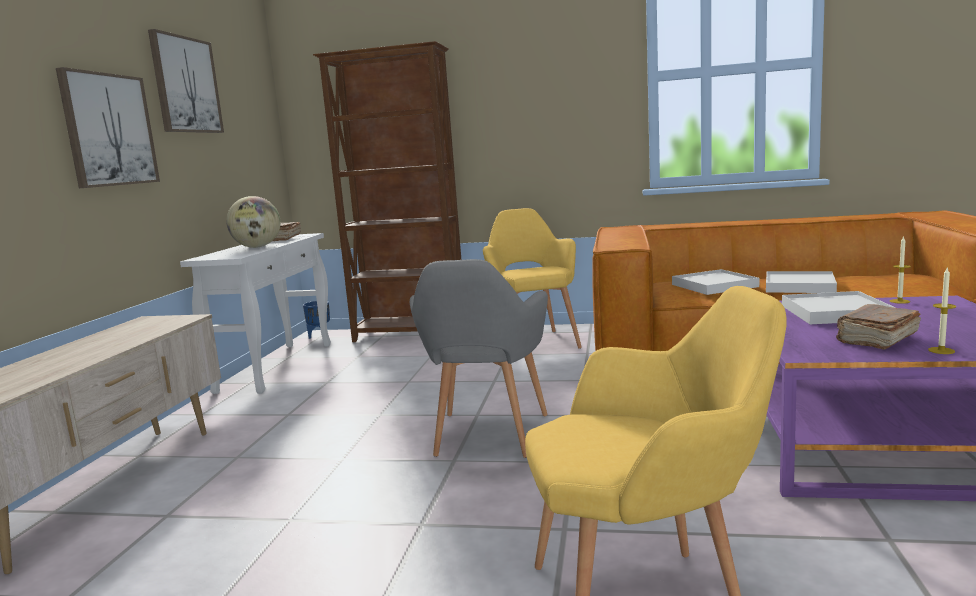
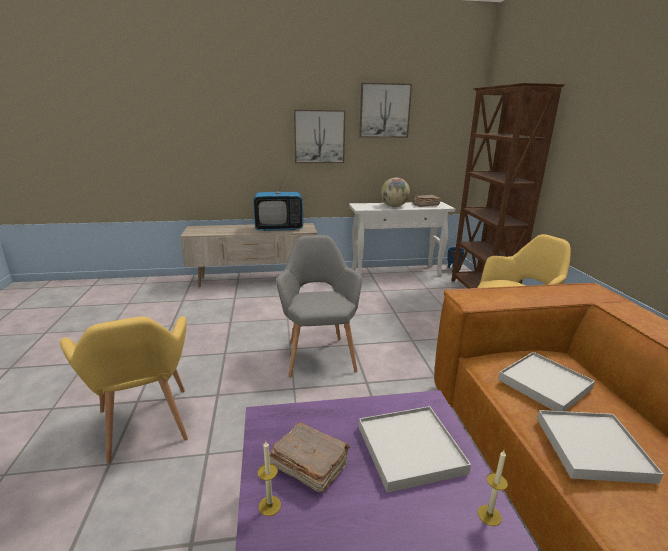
camera: 70 degrees right, 10 degrees up
(127, 335) = (279, 228): none -> television
(486, 439) = (319, 353): grey armchair -> grey armchair turned 90 degrees clockwise

